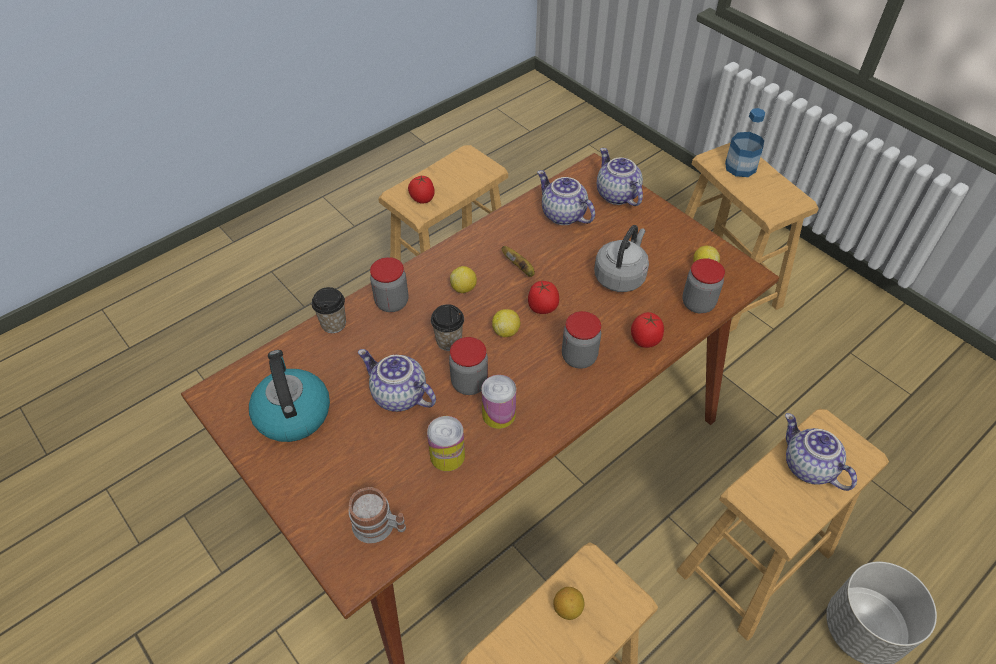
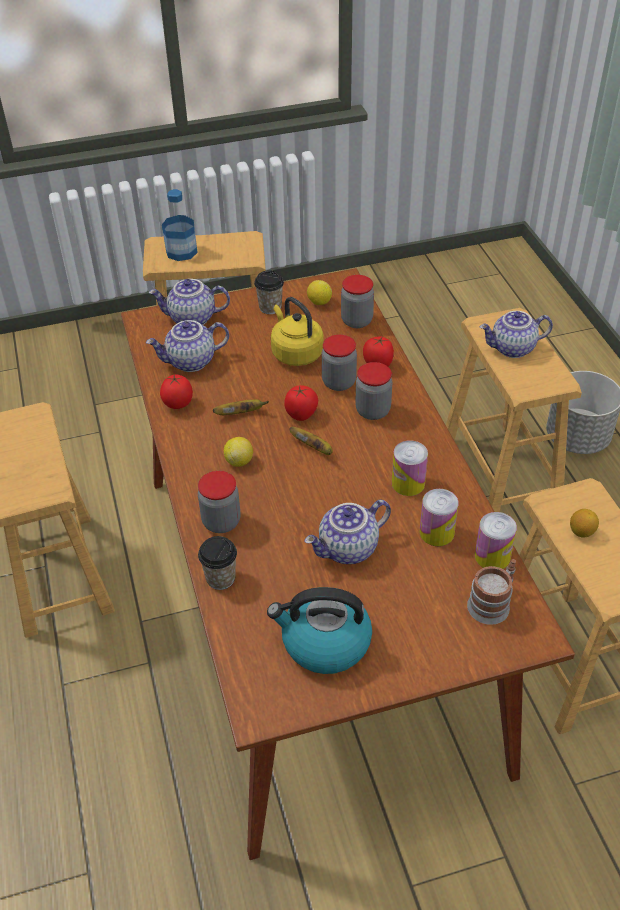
camera: 65 degrees left, 5 degrees down
(422, 199) = (35, 482): tomato -> tomato (177, 404)
(437, 510) = (492, 556): none -> can
(449, 341) = (301, 492): cup -> cup (270, 307)
(469, 383) = (361, 492): jar -> jar (339, 382)
(506, 331) = (314, 448): lemon -> banana
(620, 276) = (295, 353): grey kettle -> yellow kettle

